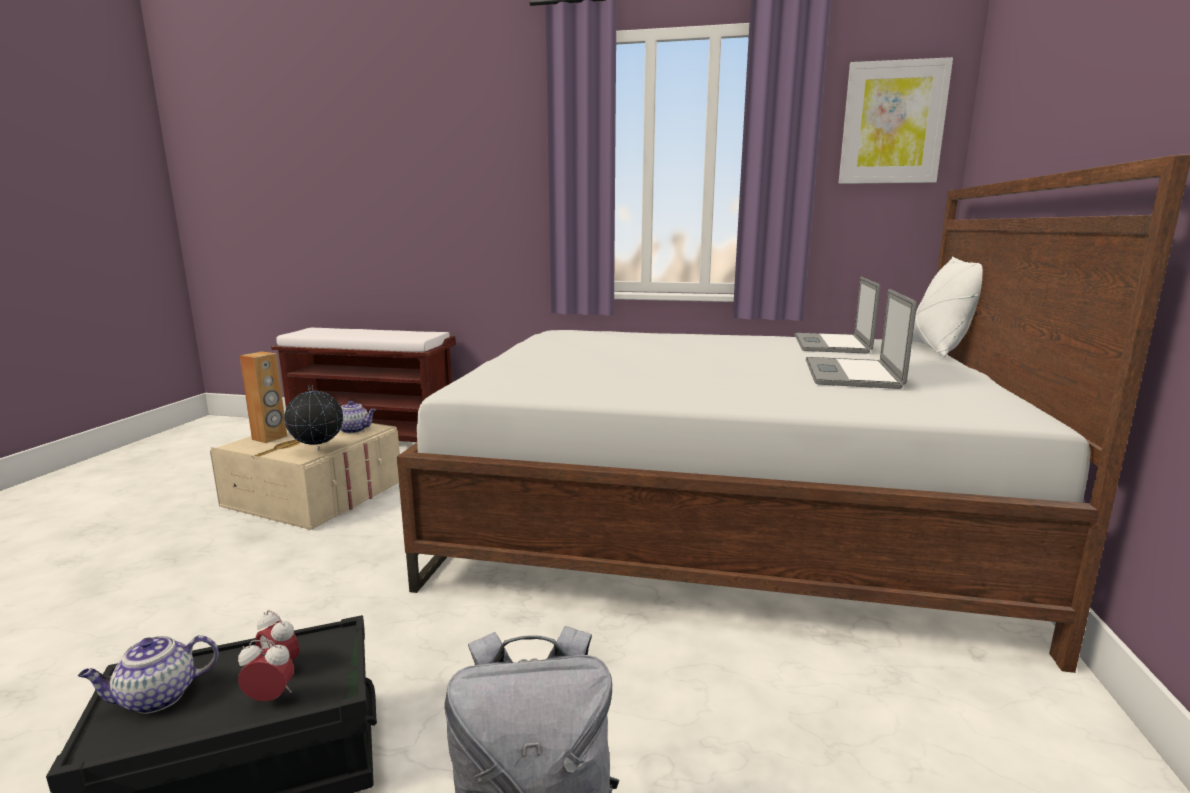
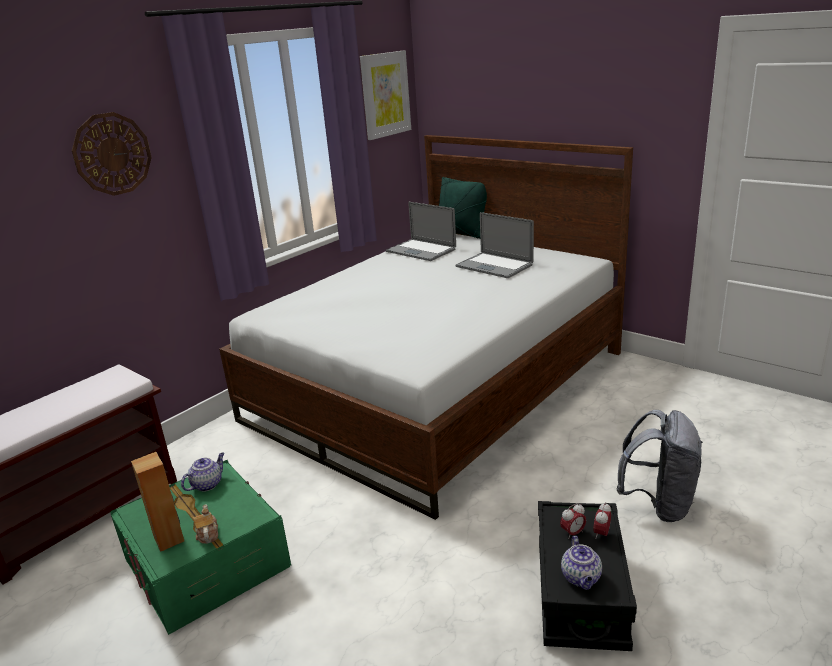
camera: 60 degrees left, 10 degrees up
(275, 447) = (207, 534): none -> teapot
(315, 494) = (207, 563): beige storage box -> green storage box
(318, 450) = (246, 507): globe -> none
(488, 141) = (112, 154): none -> wall clock
(938, 349) = (461, 234): white pillow -> green pillow

